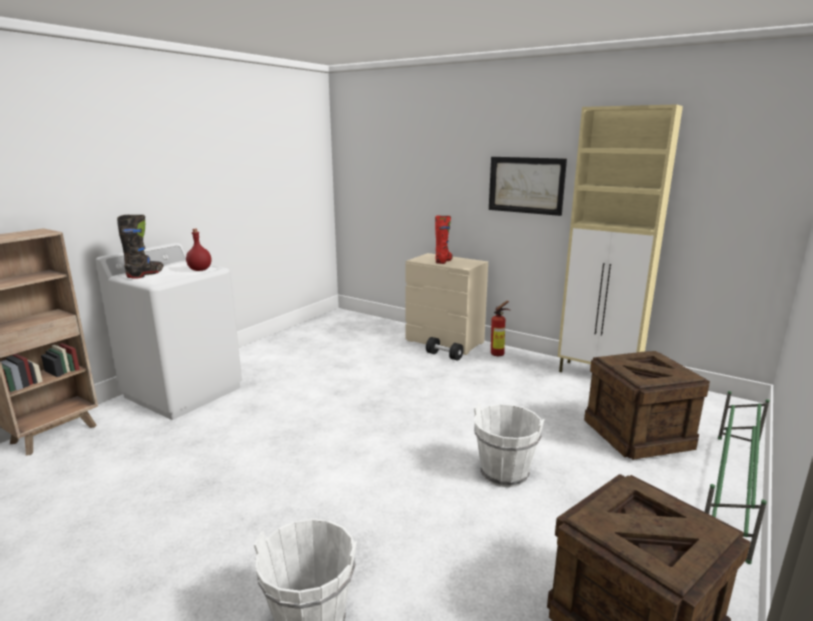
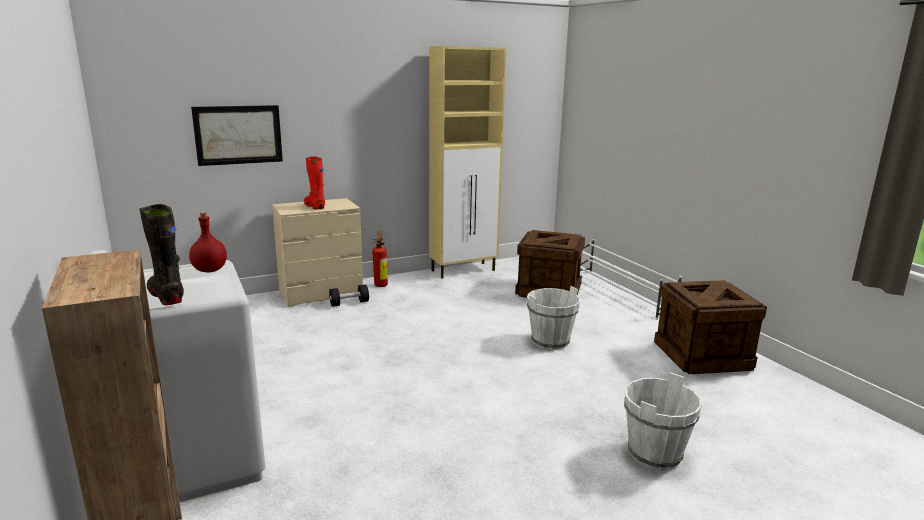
camera: 60 degrees left, 0 degrees up
(526, 185) = (375, 117): picture -> picture (238, 135)
(730, 490) = (620, 294): green shoe rack -> white shoe rack

